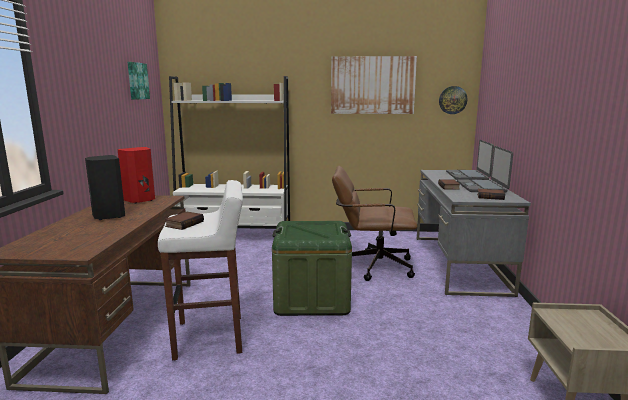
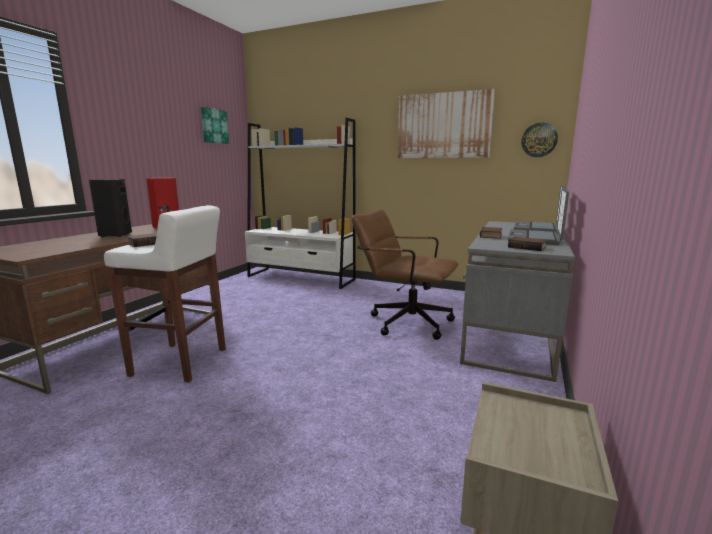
camera: 20 degrees right, 0 degrees up
(311, 298) = (309, 343): green storage box -> none

